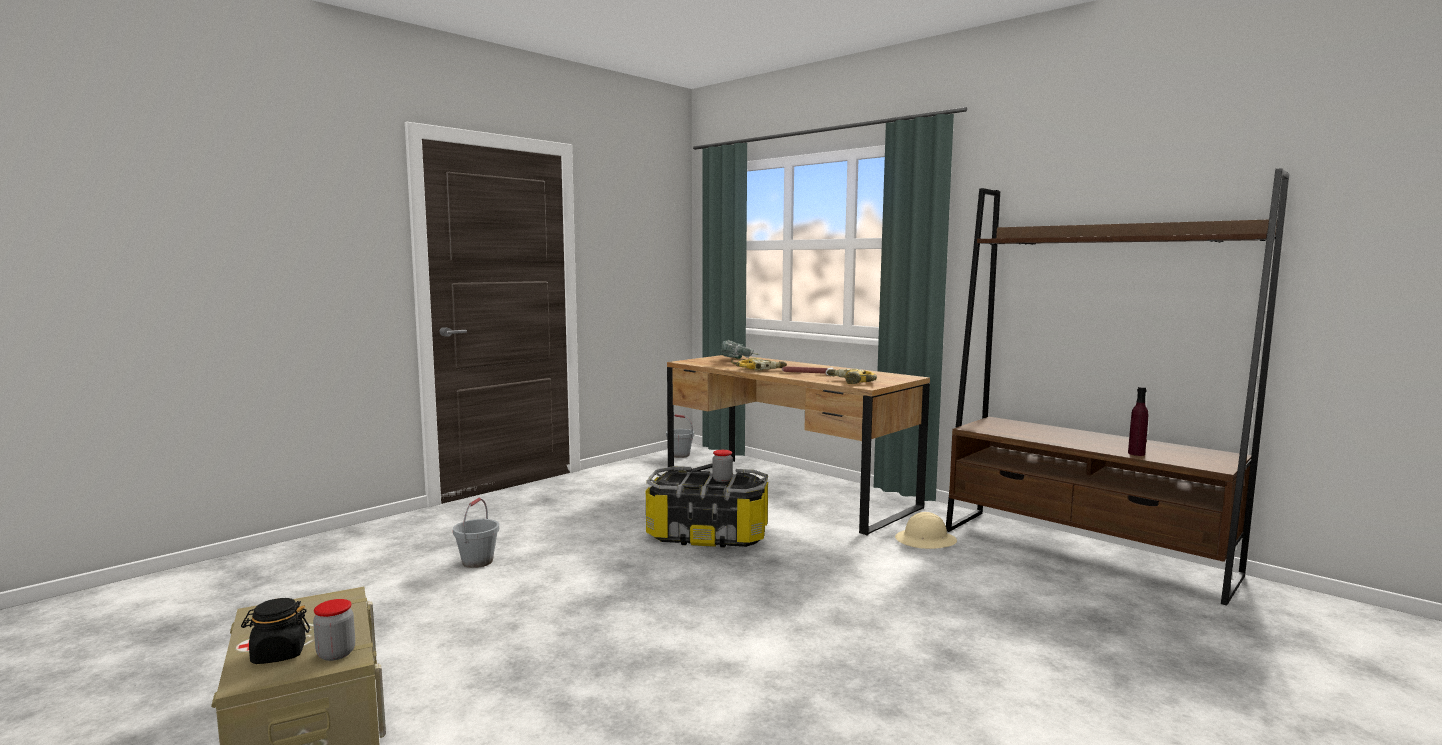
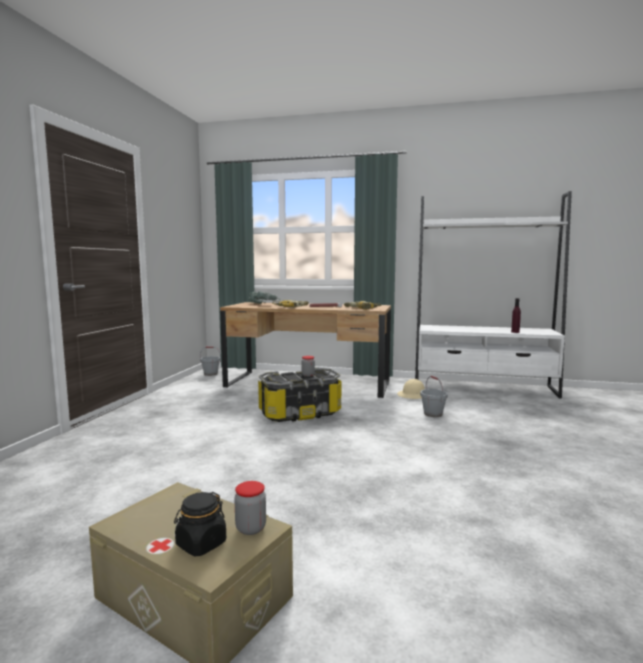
camera: 30 degrees left, 0 degrees up
(478, 562) = (166, 460): grey bucket -> grey bucket (433, 414)
(1084, 552) = (483, 388): brown bookcase -> white bookcase

